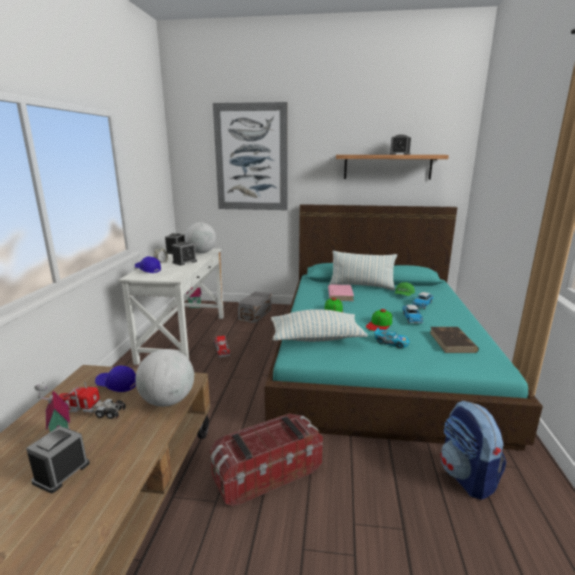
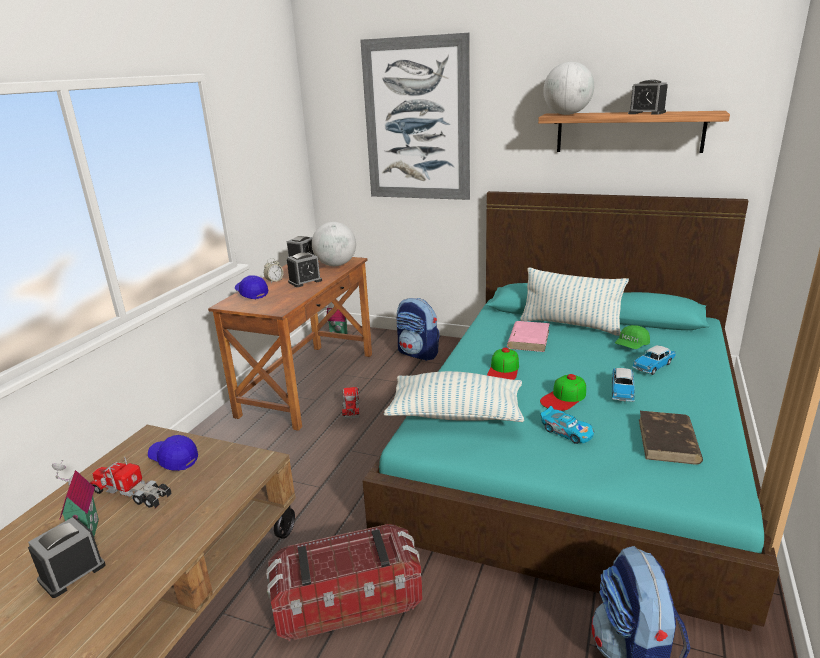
camera: 15 degrees right, 5 degrees up
(168, 401) = (224, 491): globe -> globe (567, 114)
(183, 338) = (308, 383): white desk -> brown desk
(256, 314) = (418, 353): grey storage box -> backpack

